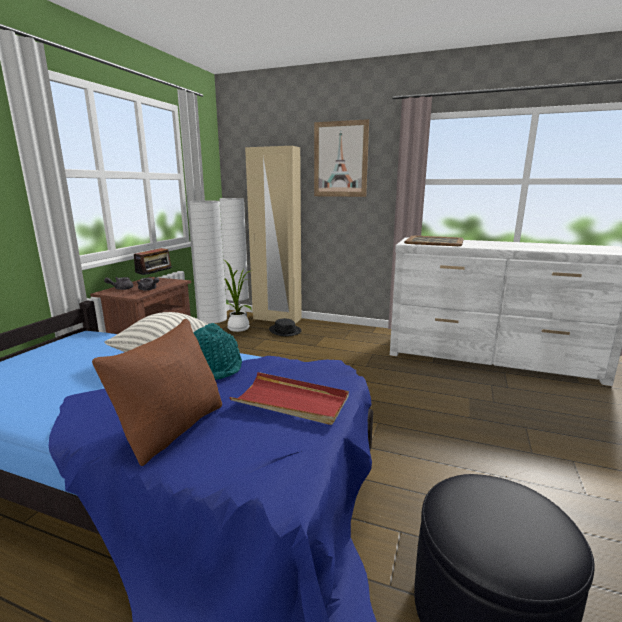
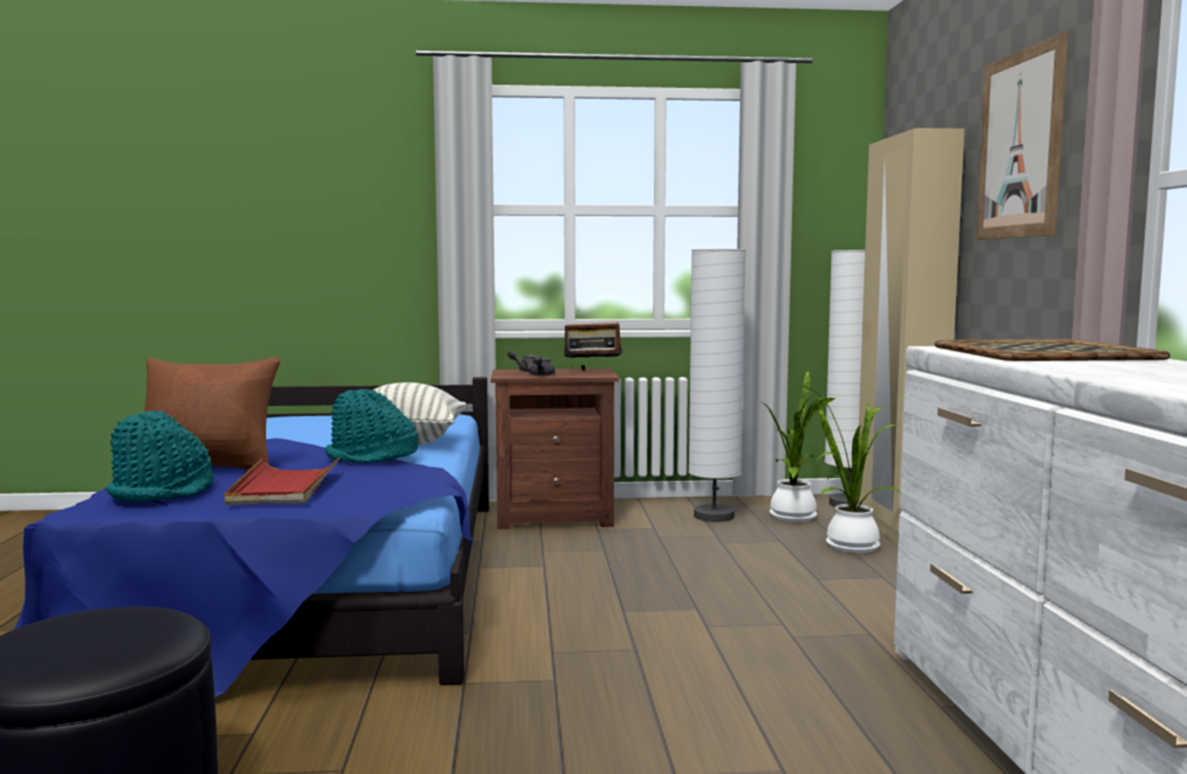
camera: 65 degrees right, 10 degrees down
(265, 451) = (163, 492): none -> turquoise hat
(285, 331) = (848, 545): black hat -> potted plant

